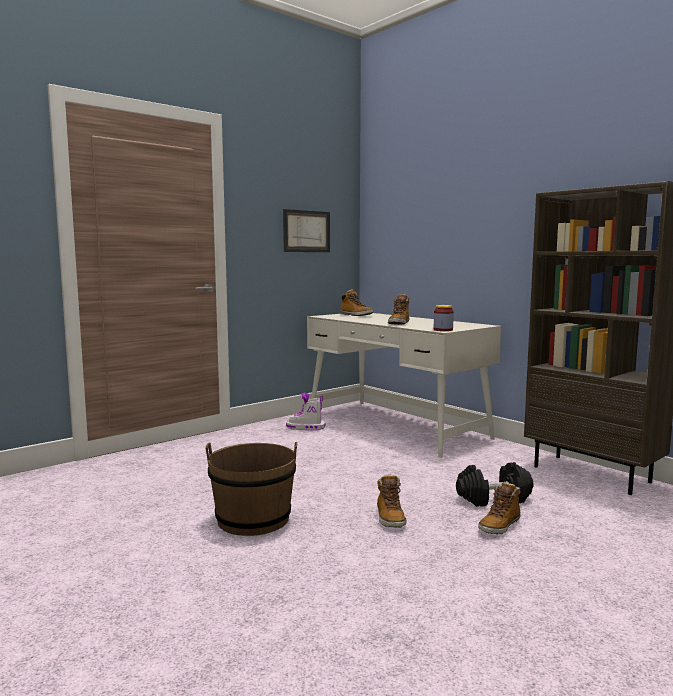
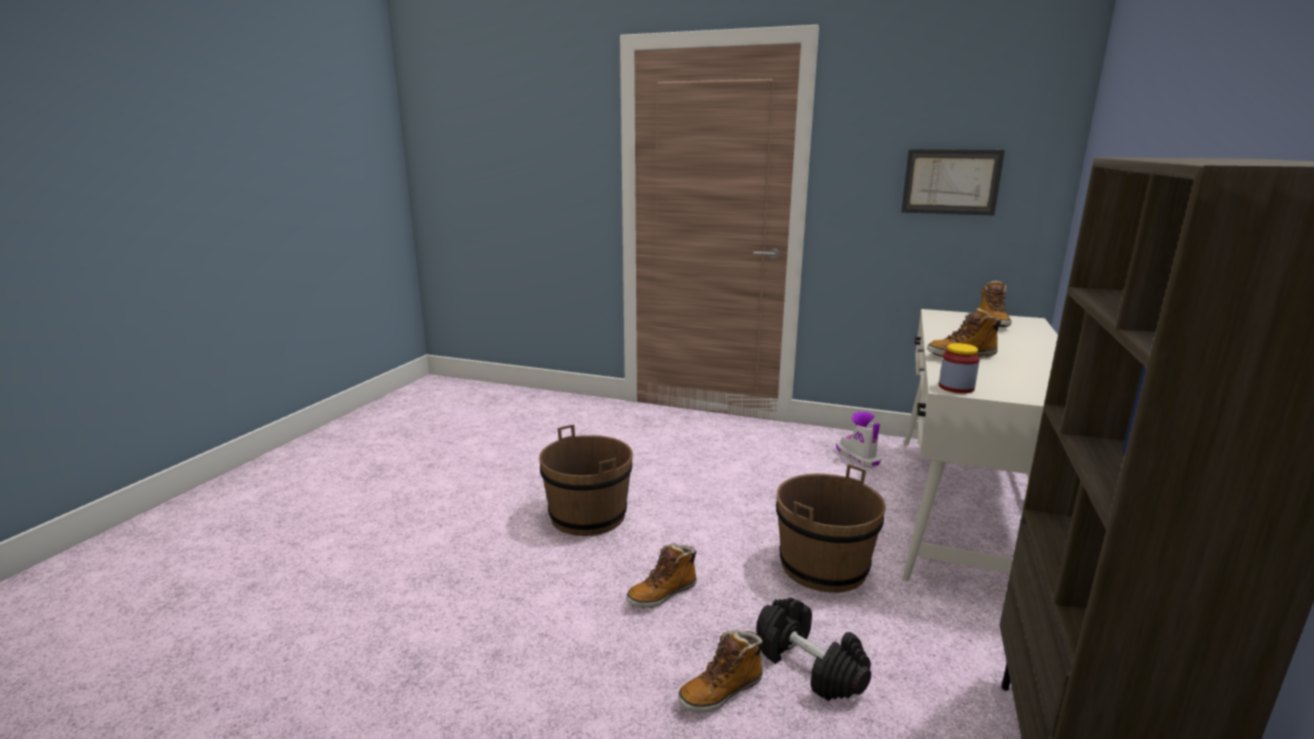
camera: 60 degrees right, 10 degrees up
(409, 469) = (823, 567): none -> brown bucket
(499, 526) = (721, 691): boot -> boot turned 45 degrees counterclockwise

